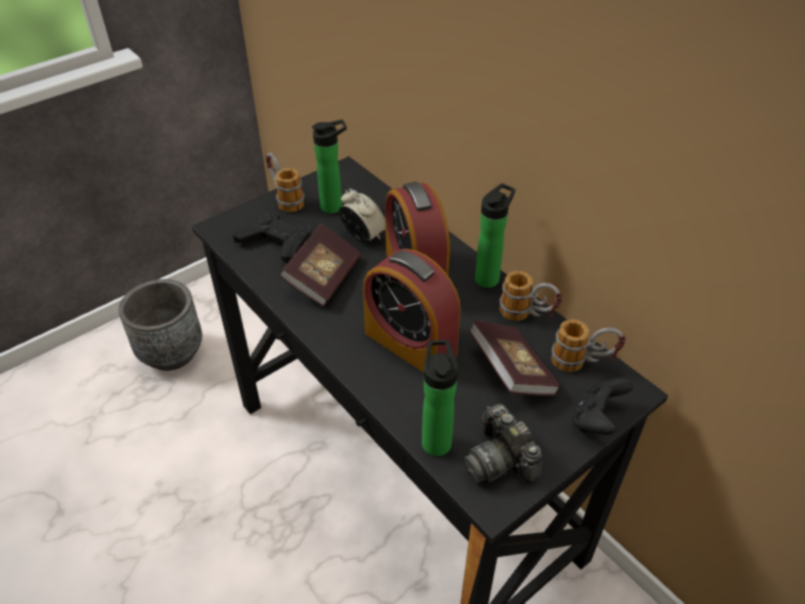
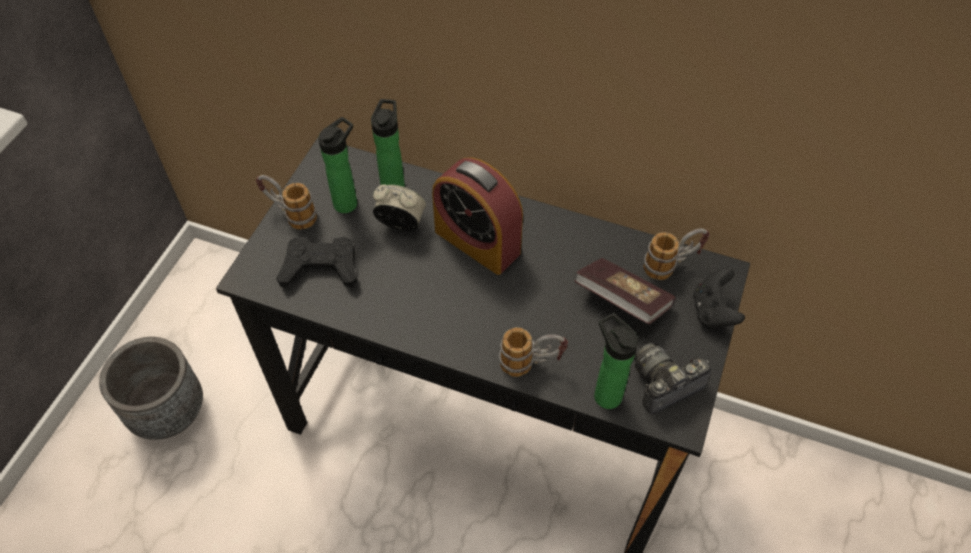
camera: 30 degrees left, 10 degrees up
(323, 278) = (396, 285): book -> none
(410, 344) = (522, 315): alarm clock -> none
(489, 277) = (544, 216): bottle -> bottle (393, 184)
(500, 460) = (665, 384): camera -> camera turned 120 degrees clockwise
(527, 316) = (601, 241): mug -> mug (531, 363)

